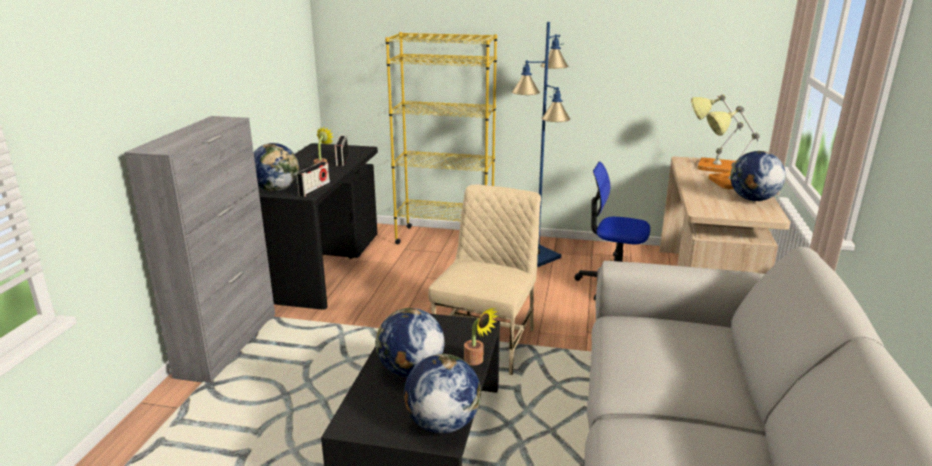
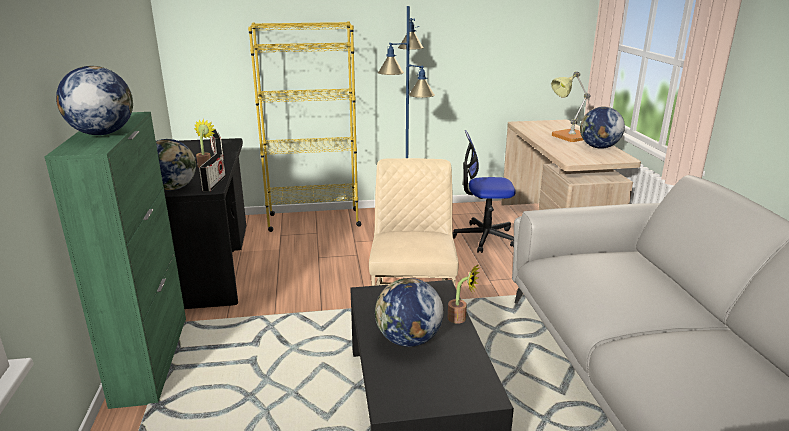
camera: 20 degrees left, 0 degrees up
(228, 343) = (152, 358): grey cabinet -> green cabinet
(442, 423) = (475, 381): globe -> globe (102, 134)
(710, 166) = (544, 126): table lamp -> none

